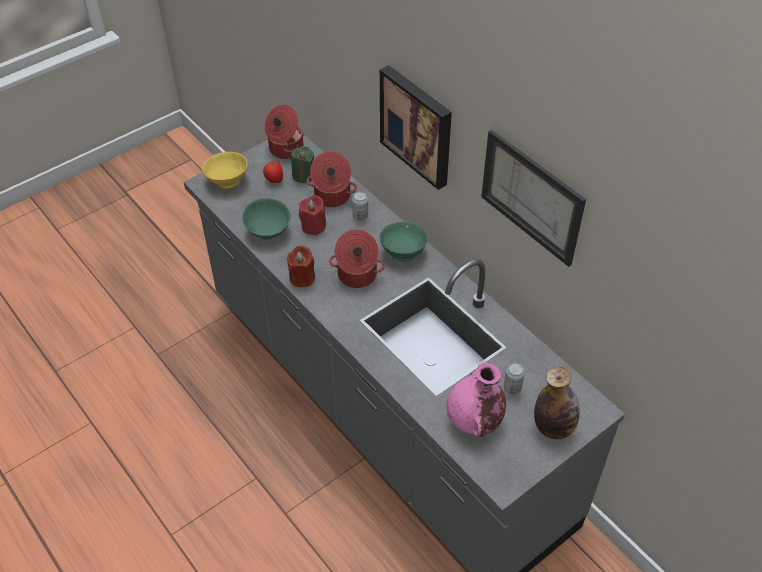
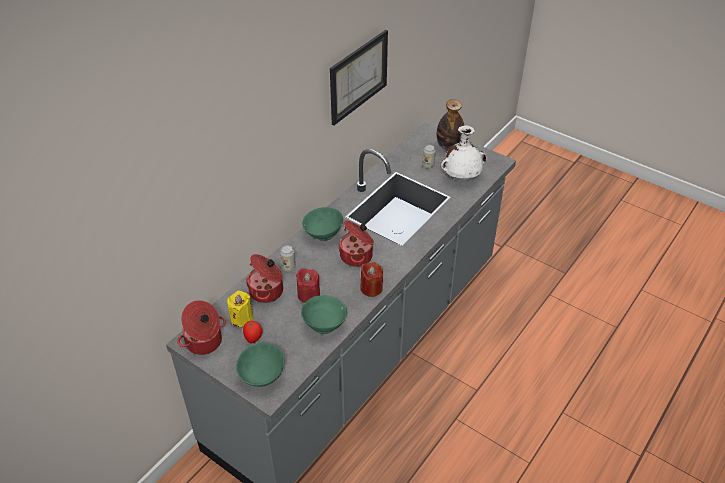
camera: 105 degrees left, 5 degrees down
(227, 180) = (261, 376): yellow bowl -> green bowl
(303, 175) = (242, 318): green candle -> yellow candle
(418, 125) = (278, 149): picture -> none
(474, 422) = (462, 178): pink vase -> white vase

